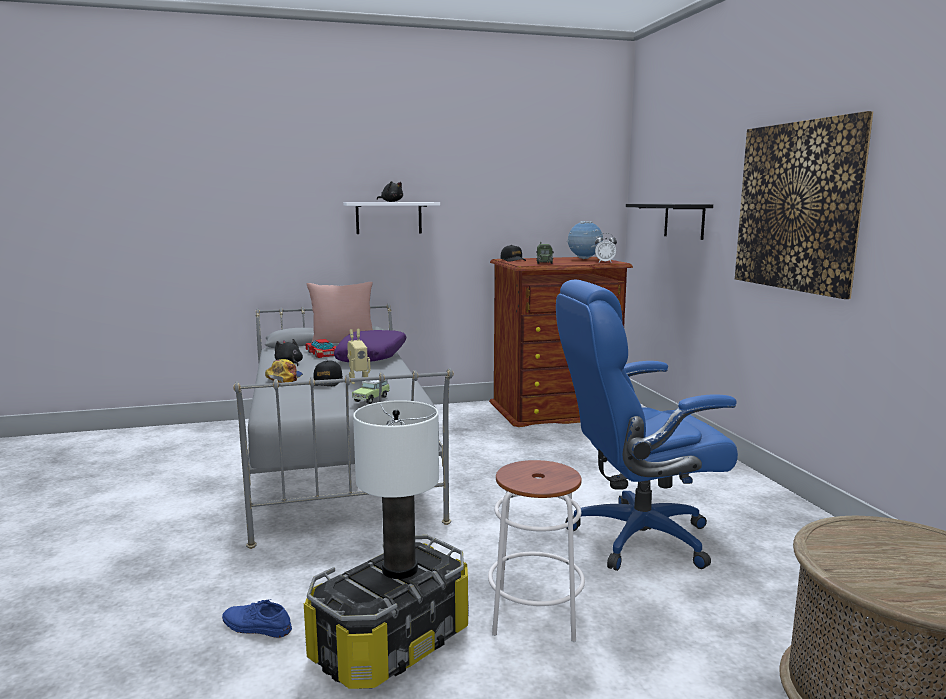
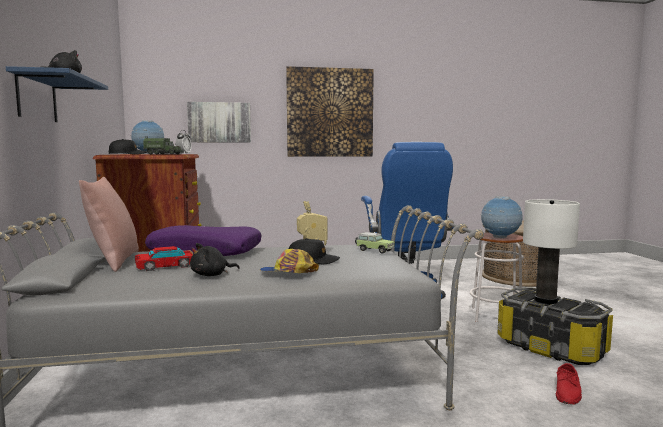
camera: 85 degrees left, 5 degrees down
(256, 626) = (568, 391): blue shoe -> red shoe
(389, 218) = (37, 98): white shelf -> blue shelf
(514, 473) = (500, 238): none -> globe
(684, 221) = (219, 122): black shelf -> picture

